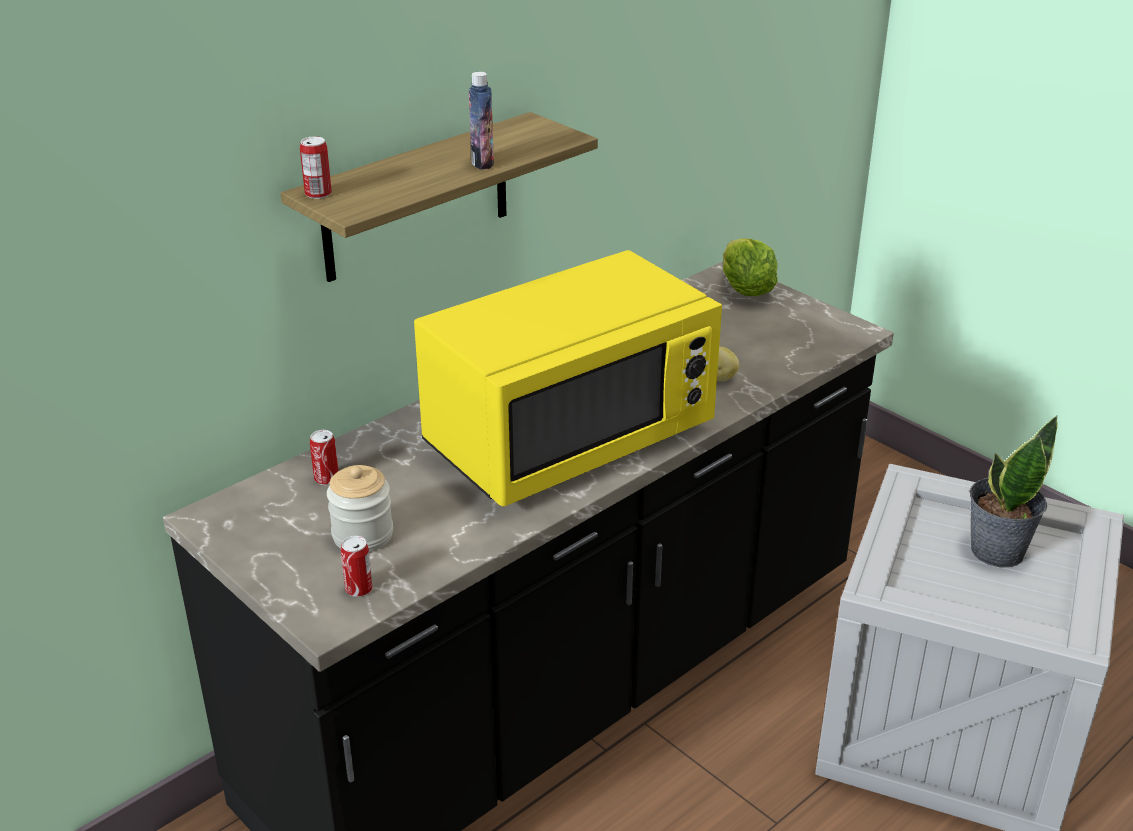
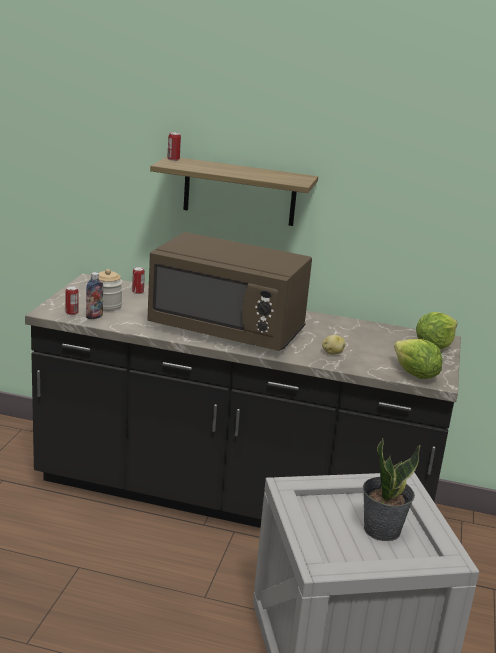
camera: 55 degrees right, 10 degrees down
(482, 163) = (244, 174): bottle -> bottle (94, 316)
(569, 439) = (227, 330): yellow microwave -> brown microwave
(826, 340) = (415, 375): none -> lettuce

